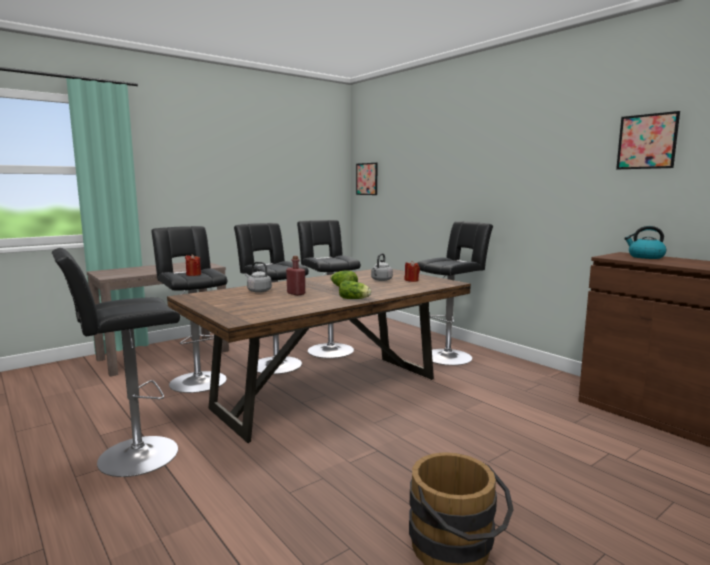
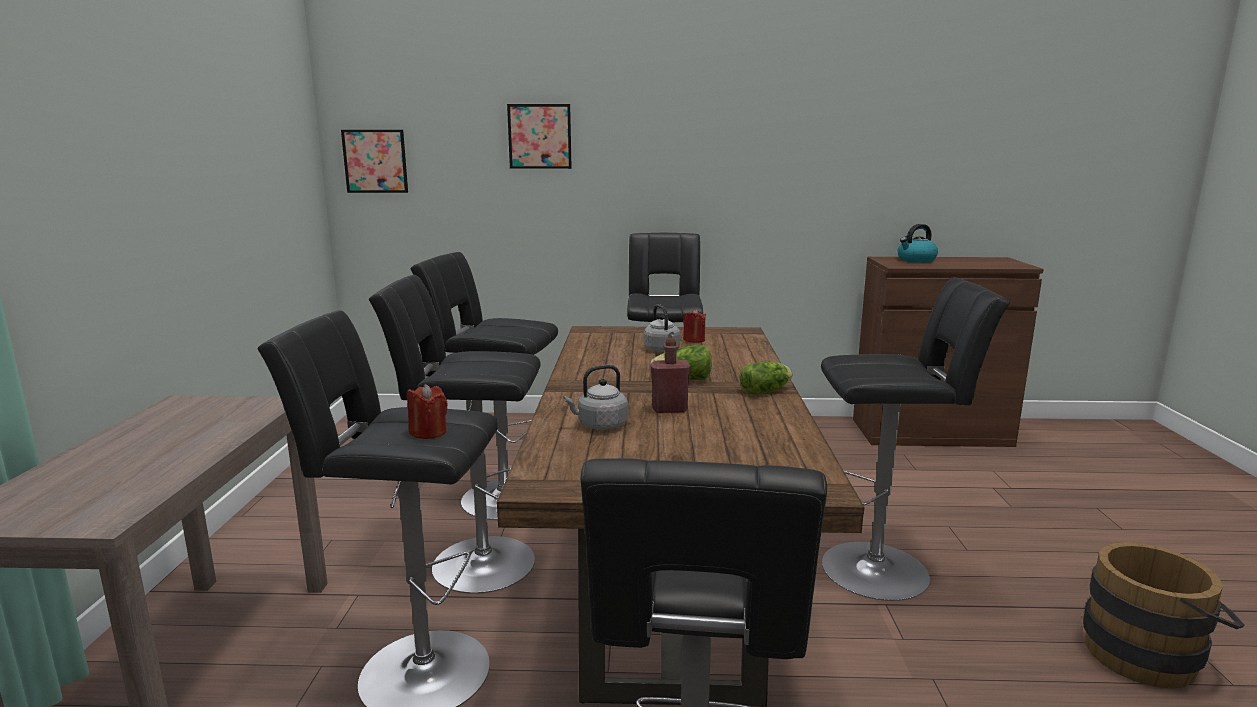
camera: 50 degrees left, 5 degrees up
(414, 441) = (883, 569): none -> black stool
(647, 141) = (891, 122): picture -> picture (539, 136)

